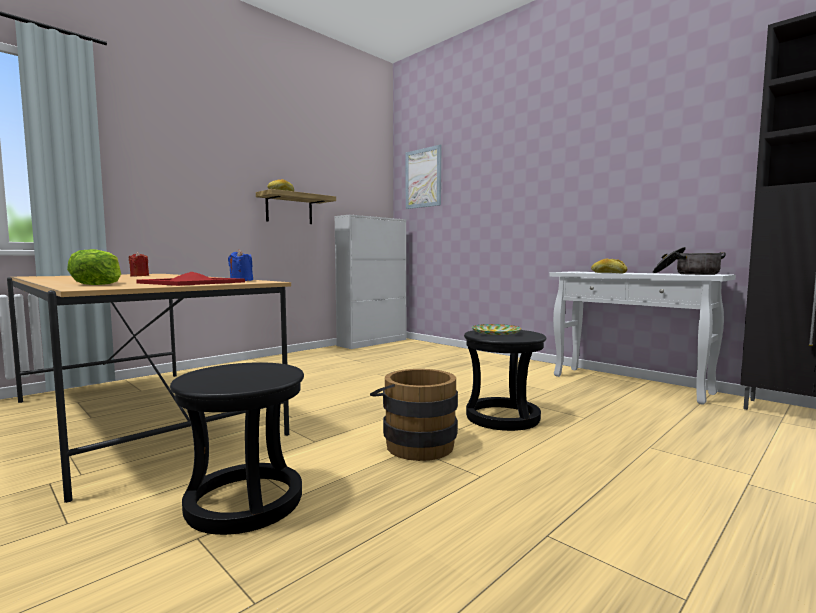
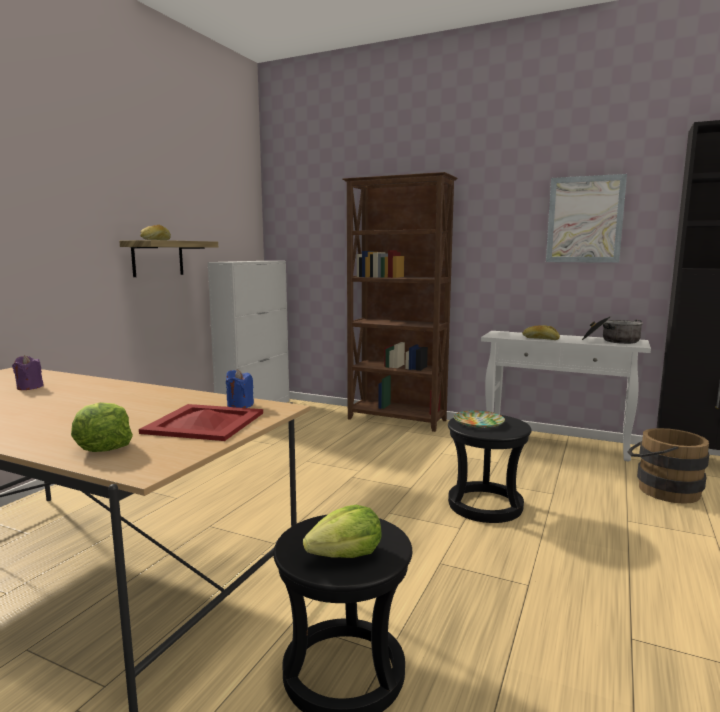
camera: 20 degrees left, 5 degrees up
(139, 276) = (29, 387): red candle -> purple candle
(230, 380) = (346, 555): none -> lettuce
(415, 443) = (437, 556): brown bucket -> brown bucket (662, 489)
(423, 178) = (306, 213): picture -> picture (584, 219)
(485, 356) = (397, 420): none -> brown bookcase

